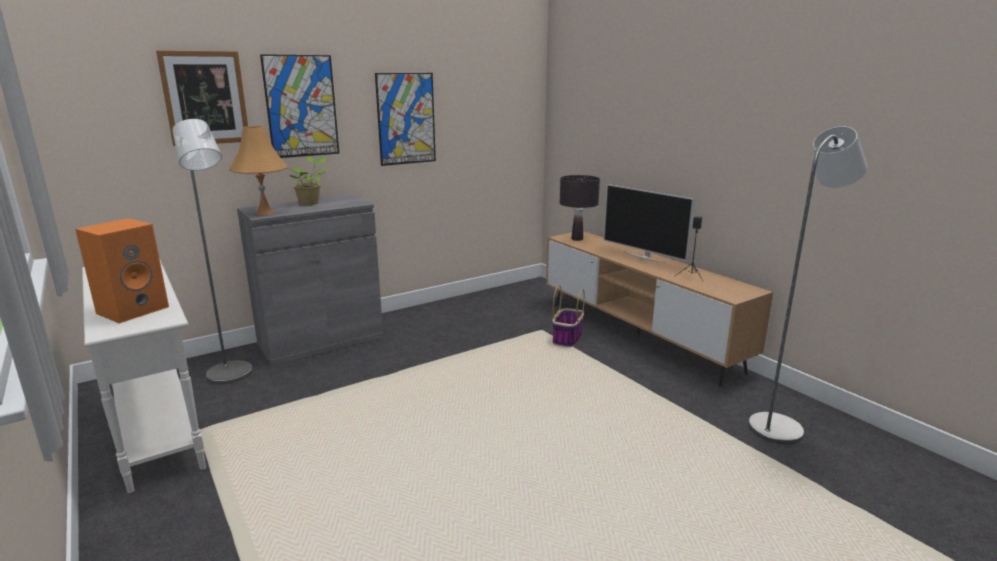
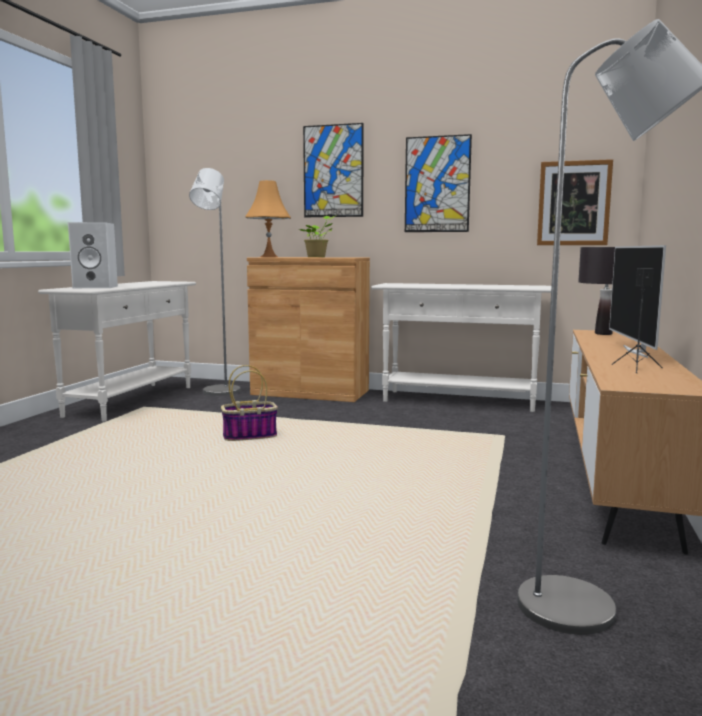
camera: 50 degrees right, 10 degrees down
(133, 309) = (97, 287): orange speaker -> white speaker
(205, 98) = (259, 164): picture -> picture (574, 203)
(321, 341) = (310, 392): grey cabinet -> brown cabinet
(450, 307) = (459, 401): none -> white console table
(567, 338) = (515, 448): basket -> basket (250, 436)

